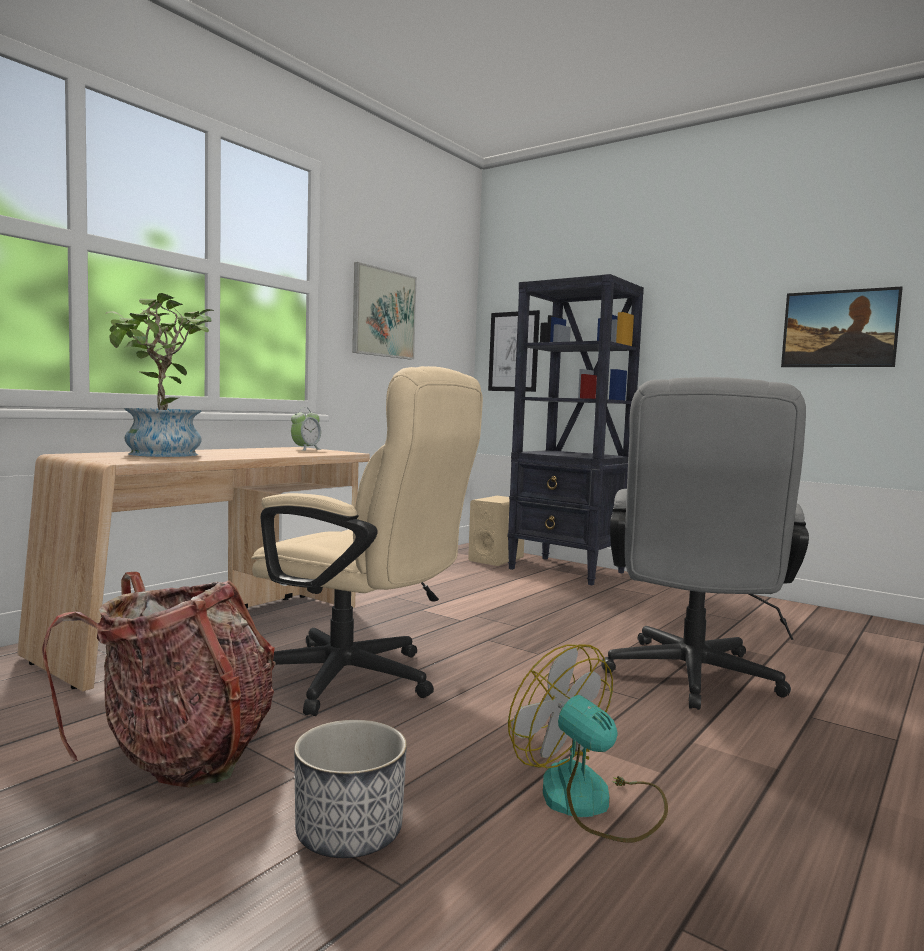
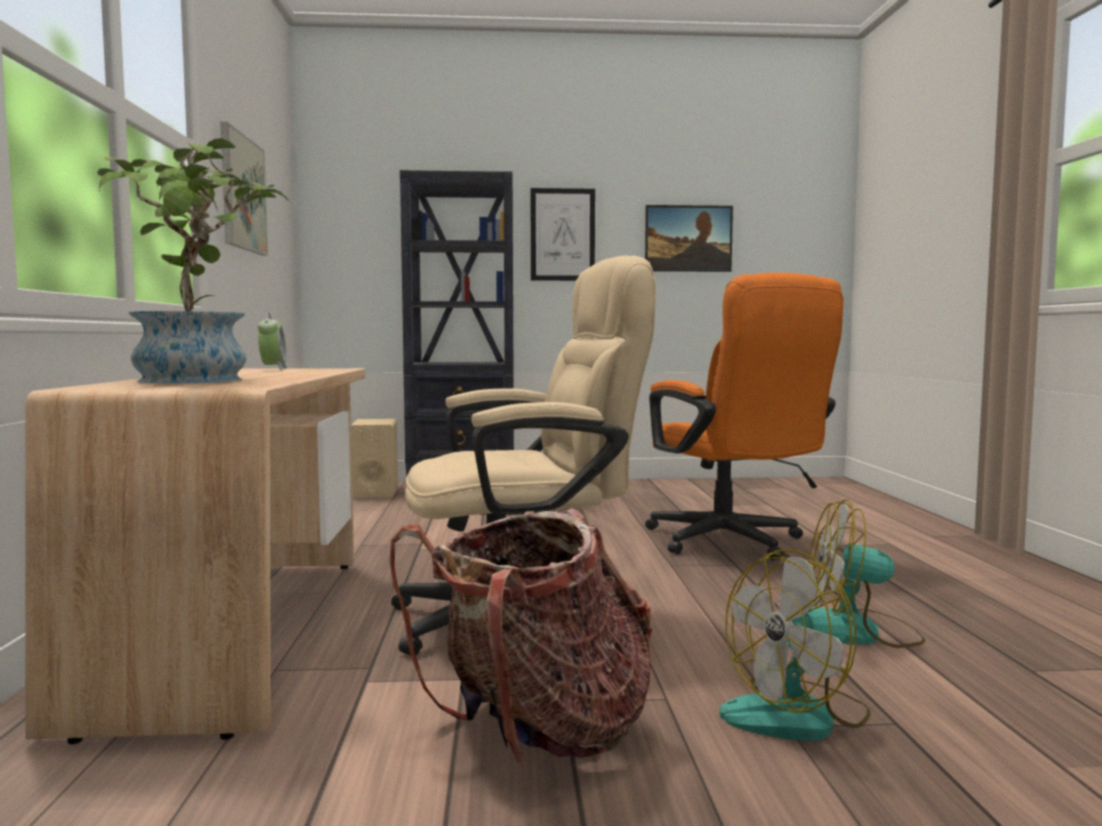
camera: 40 degrees left, 0 degrees up
(348, 834) = (797, 715): planter -> fan
(513, 351) = (354, 250): picture -> picture (562, 234)
(691, 680) = (733, 544): grey office chair -> orange office chair

